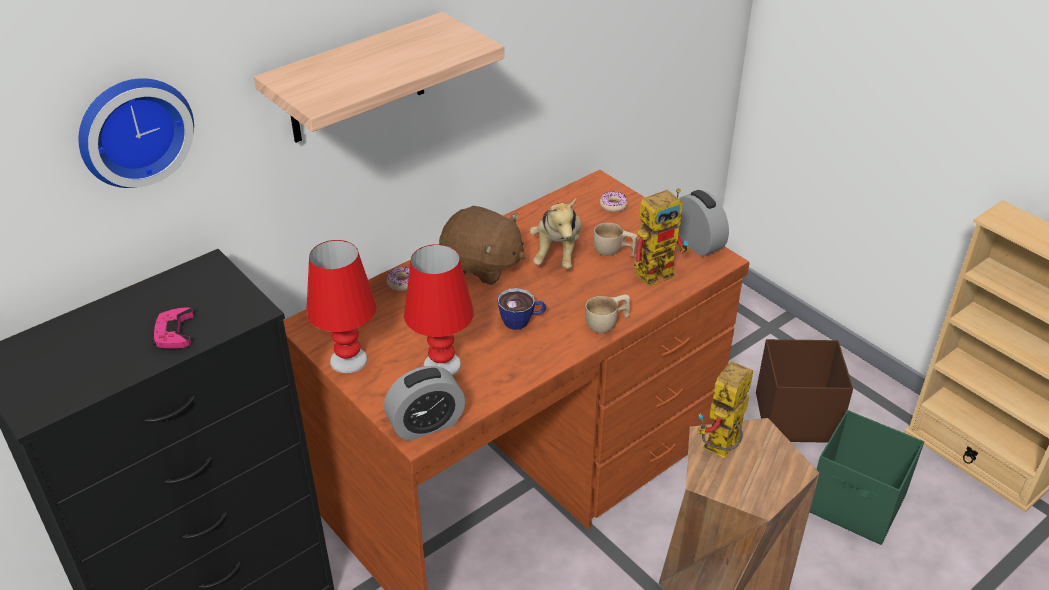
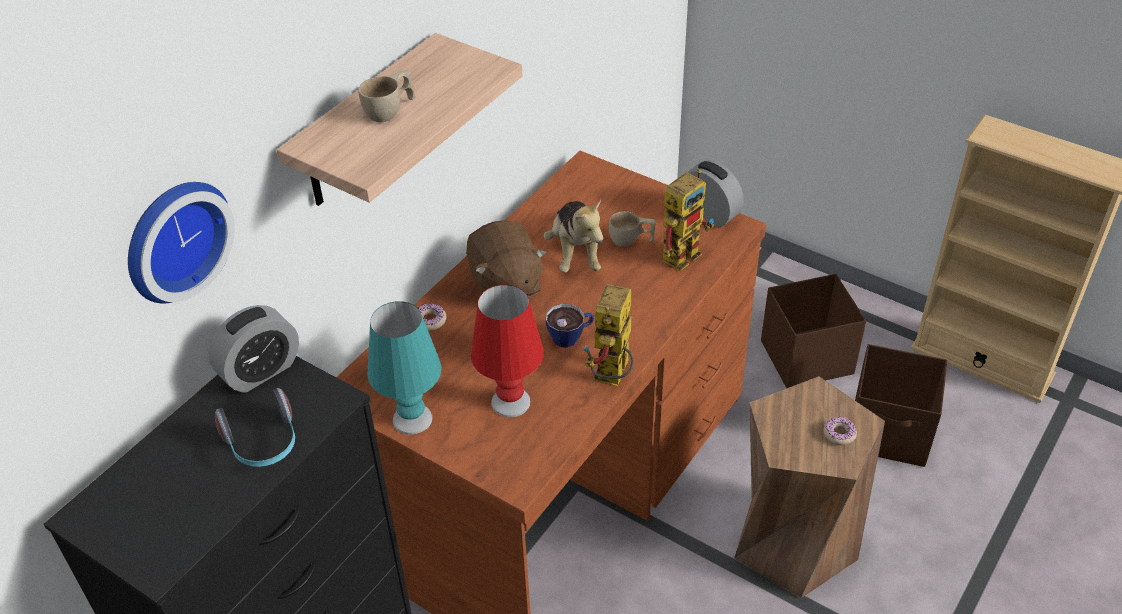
camera: 15 degrees left, 5 degrees up
(174, 332) = (263, 443): pink game controller -> headphones
(348, 360) = (412, 419): red table lamp -> turquoise table lamp
(426, 424) = (522, 470): alarm clock -> alarm clock (260, 371)
(482, 266) = (505, 284): brown plush toy -> brown plush toy turned 60 degrees clockwise
(607, 324) = (656, 321): beige cup -> beige cup (390, 111)
(613, 205) = (610, 188): donut -> donut (839, 434)
(721, 450) = (788, 420): toy robot -> toy robot (612, 378)
(856, 505) = (890, 433): green storage box -> brown storage box

